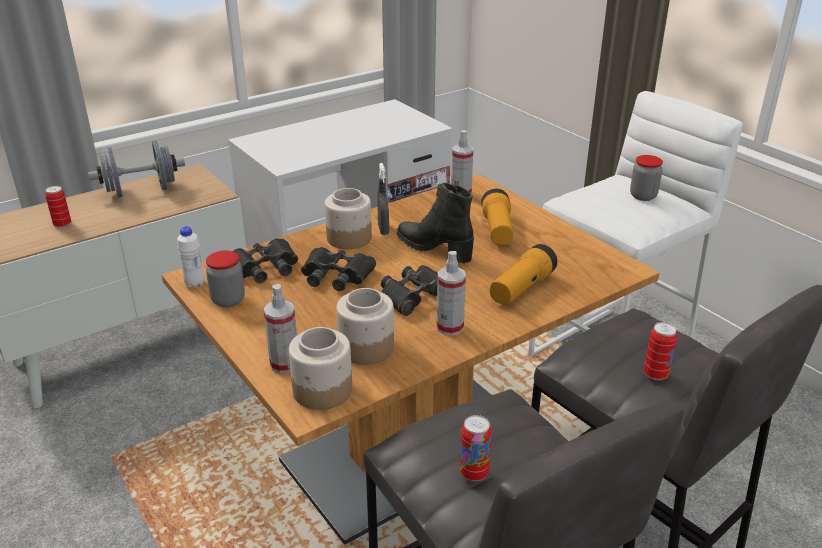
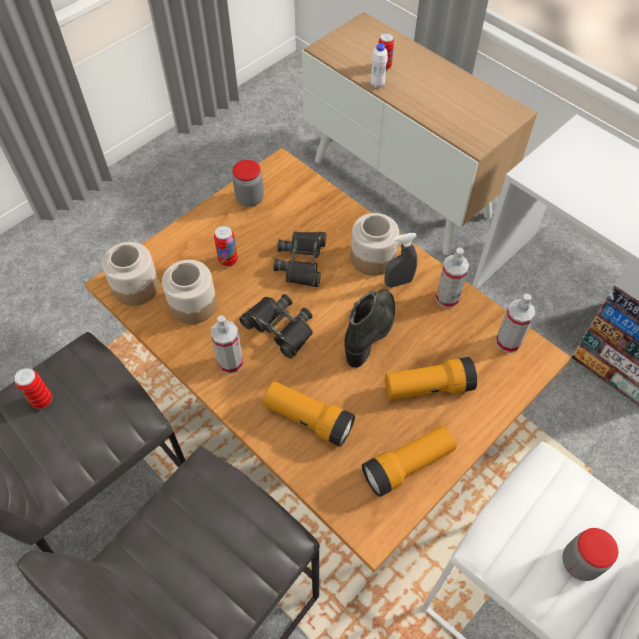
camera: 80 degrees right, 25 degrees up
(141, 191) = (461, 92): grey dumbbell -> none
(195, 284) = (270, 171): white bottle -> white bottle (377, 84)
(264, 267) = (304, 208): black binoculars -> none
(284, 364) = (167, 256): spray bottle -> spray bottle (447, 298)
(569, 247) = (408, 465): none -> flashlight
(655, 374) = (171, 548): can -> can (228, 260)

